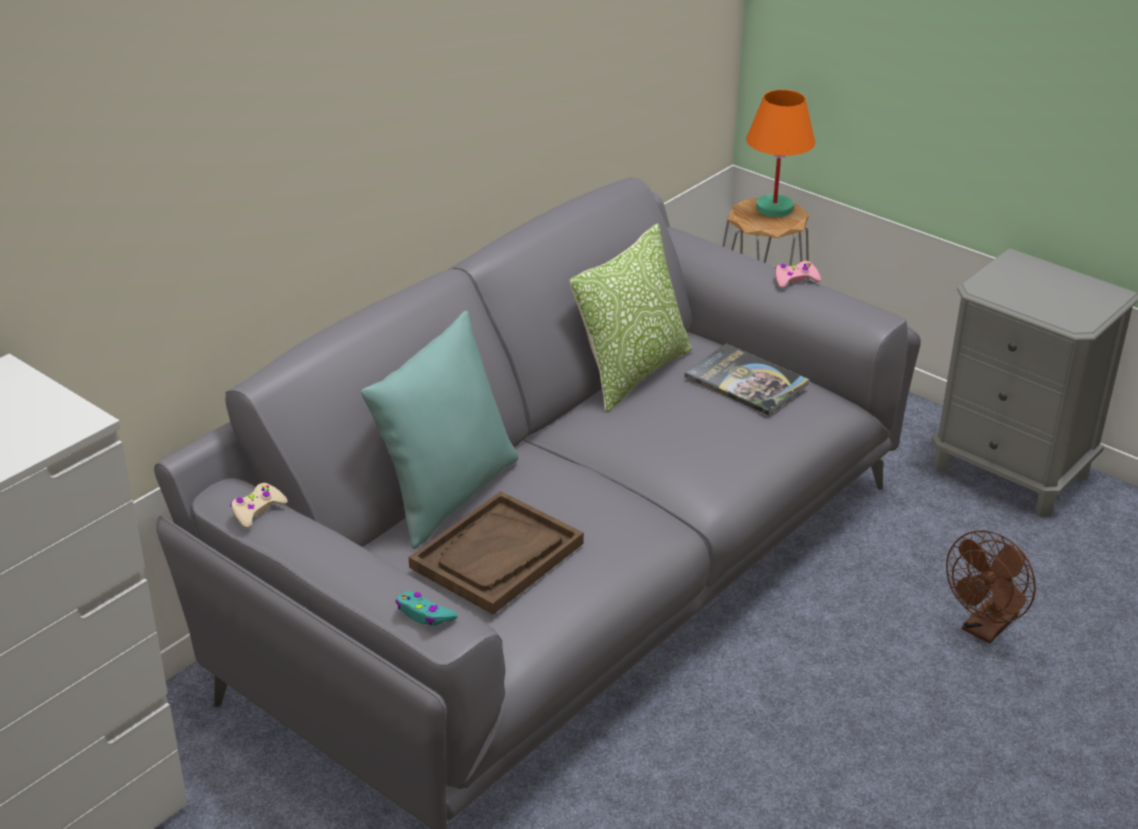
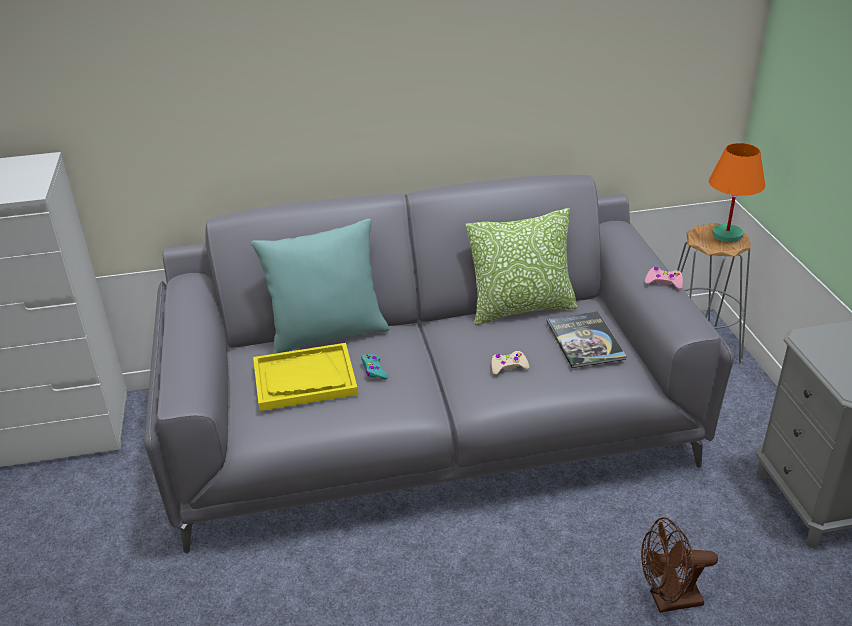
camera: 40 degrees right, 0 degrees up
(257, 511) = (186, 294): beige game controller -> beige game controller (508, 367)
(424, 615) = (179, 386): turquoise game controller -> turquoise game controller (374, 370)
(497, 556) = (304, 379): brown tray -> yellow tray

